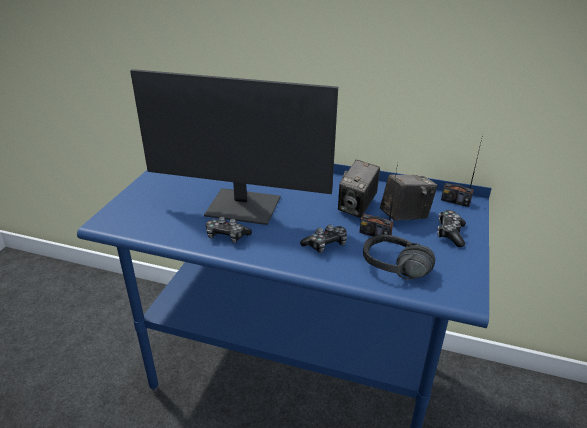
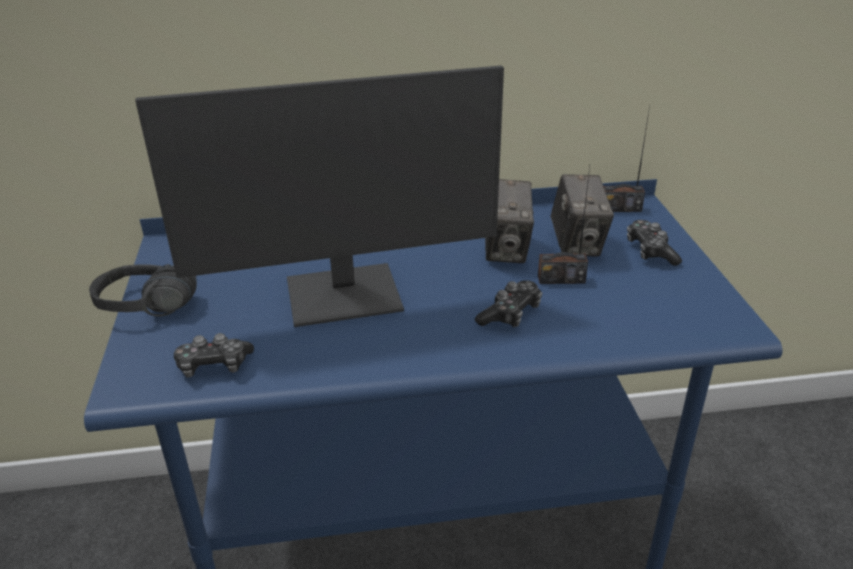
camera: 25 degrees left, 0 degrees up
(226, 236) = (357, 346): game controller -> game controller (213, 366)
(393, 273) = (628, 324): black headphones -> black headphones (143, 314)
(405, 216) = (577, 244): camera -> camera turned 135 degrees clockwise

